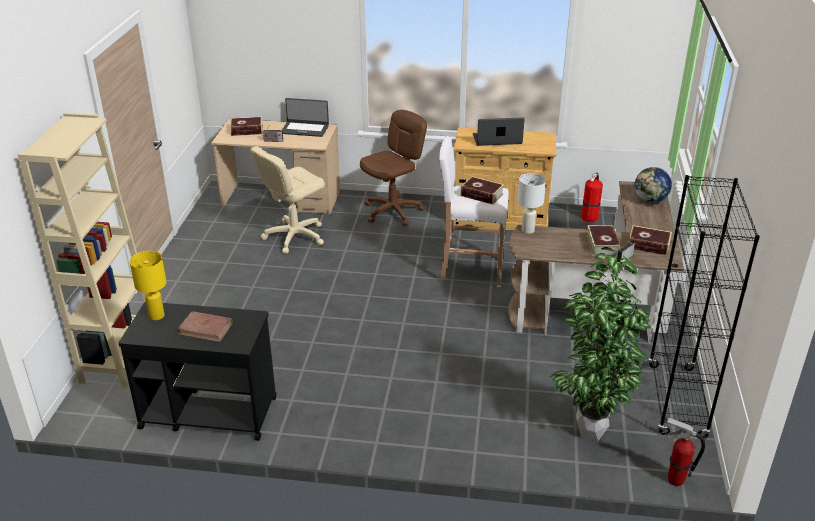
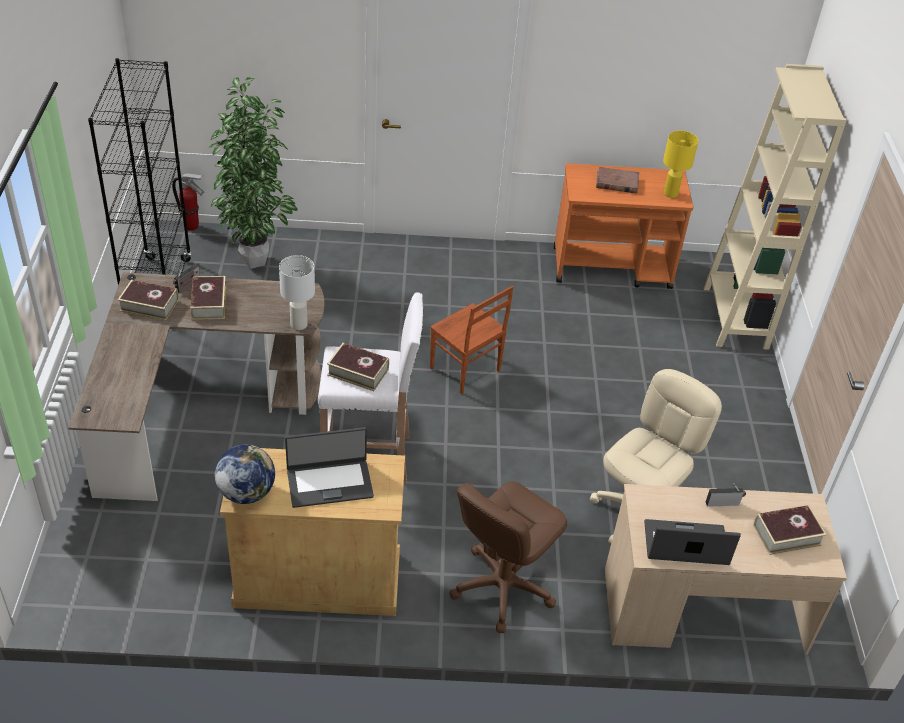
camera: 170 degrees right, 10 degrees up
(207, 412) = (612, 268): black cart -> orange cart
(388, 322) = (465, 370): none -> brown chair
(589, 217) = (161, 593): fire extinguisher -> none
(650, 200) = (109, 386): globe -> globe (246, 492)

